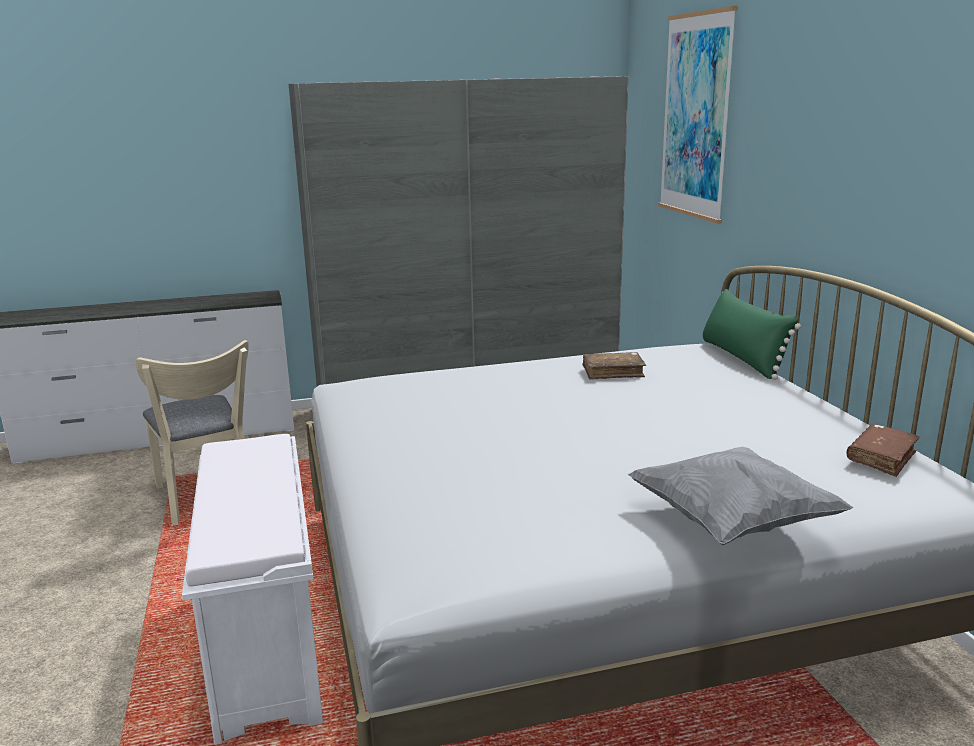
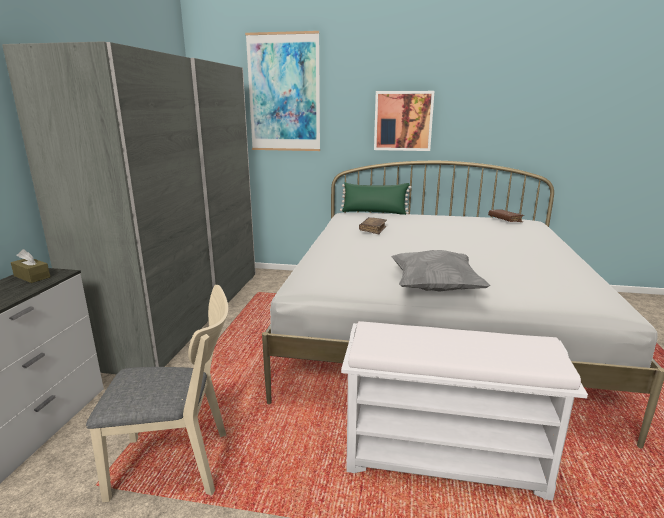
camera: 65 degrees left, 0 degrees up
(255, 296) = (32, 276): none -> brown tissue box
(731, 522) = (556, 247): grey pillow -> grey pillow (434, 287)
(822, 185) = (403, 121): none -> picture

